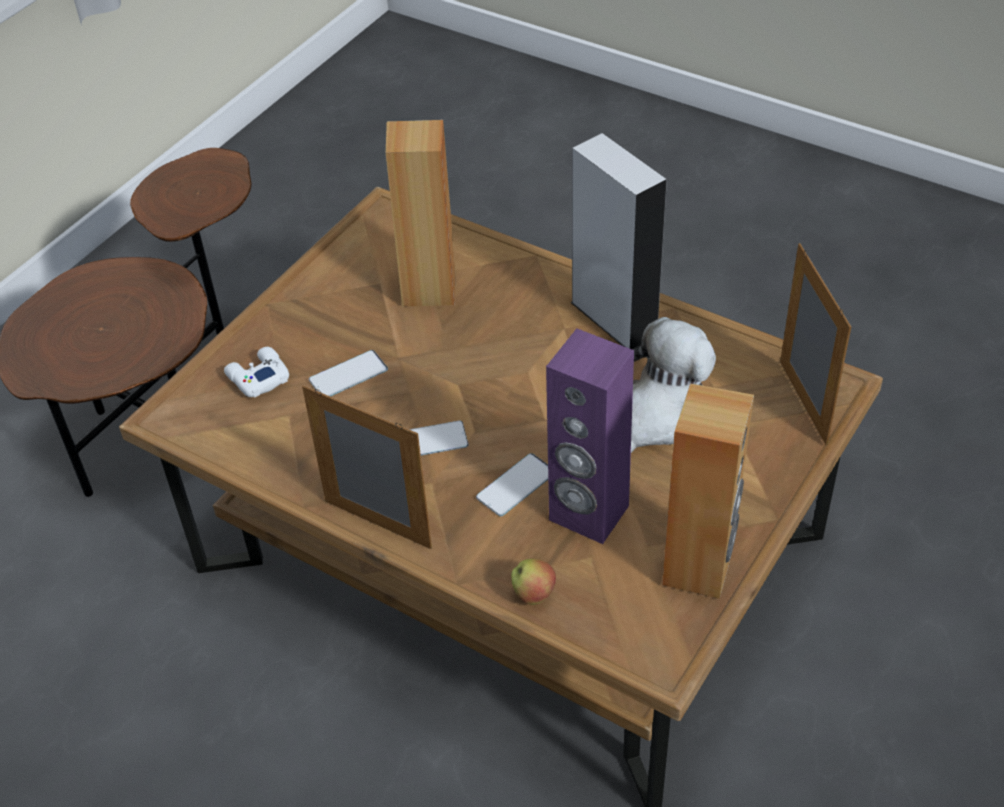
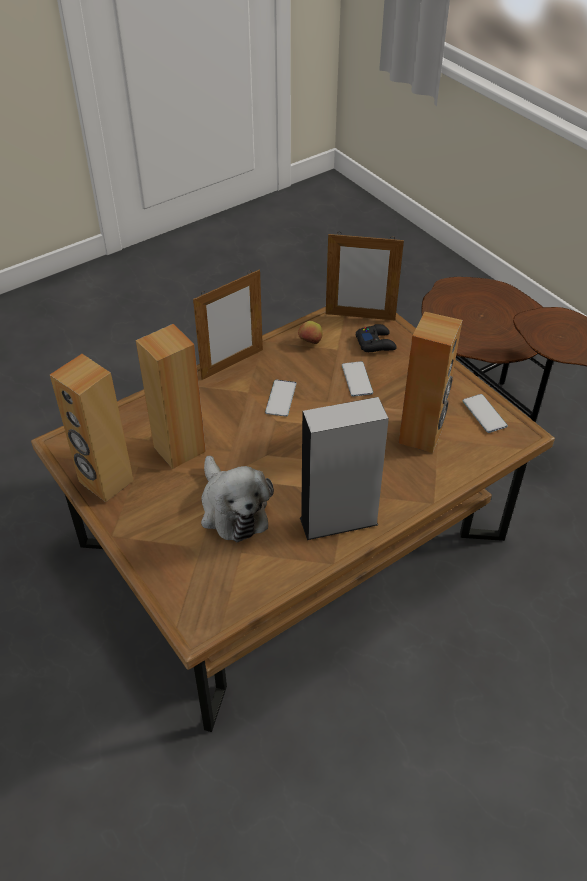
camera: 110 degrees right, 0 degrees up
(257, 377) = (376, 343): white game controller -> black game controller
(516, 485) = (222, 425): phone -> phone (484, 413)
(533, 594) = (141, 408): apple -> apple (310, 342)
(588, 514) = (179, 449): purple speaker -> brown speaker
(802, 402) = (193, 596): picture frame -> picture frame (360, 316)

